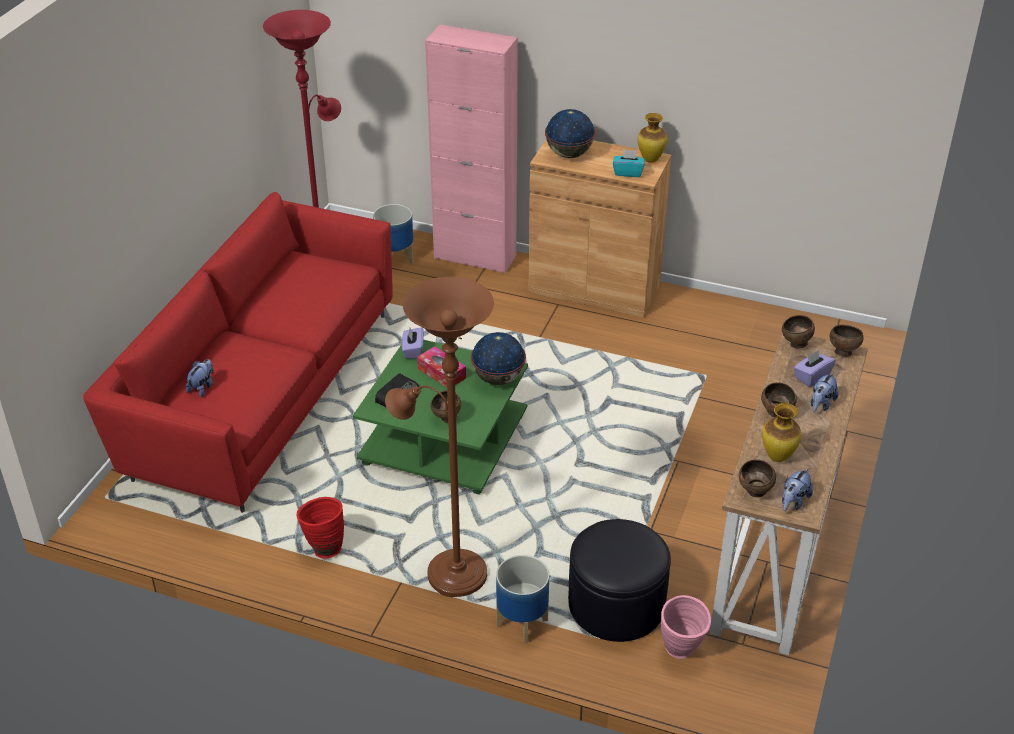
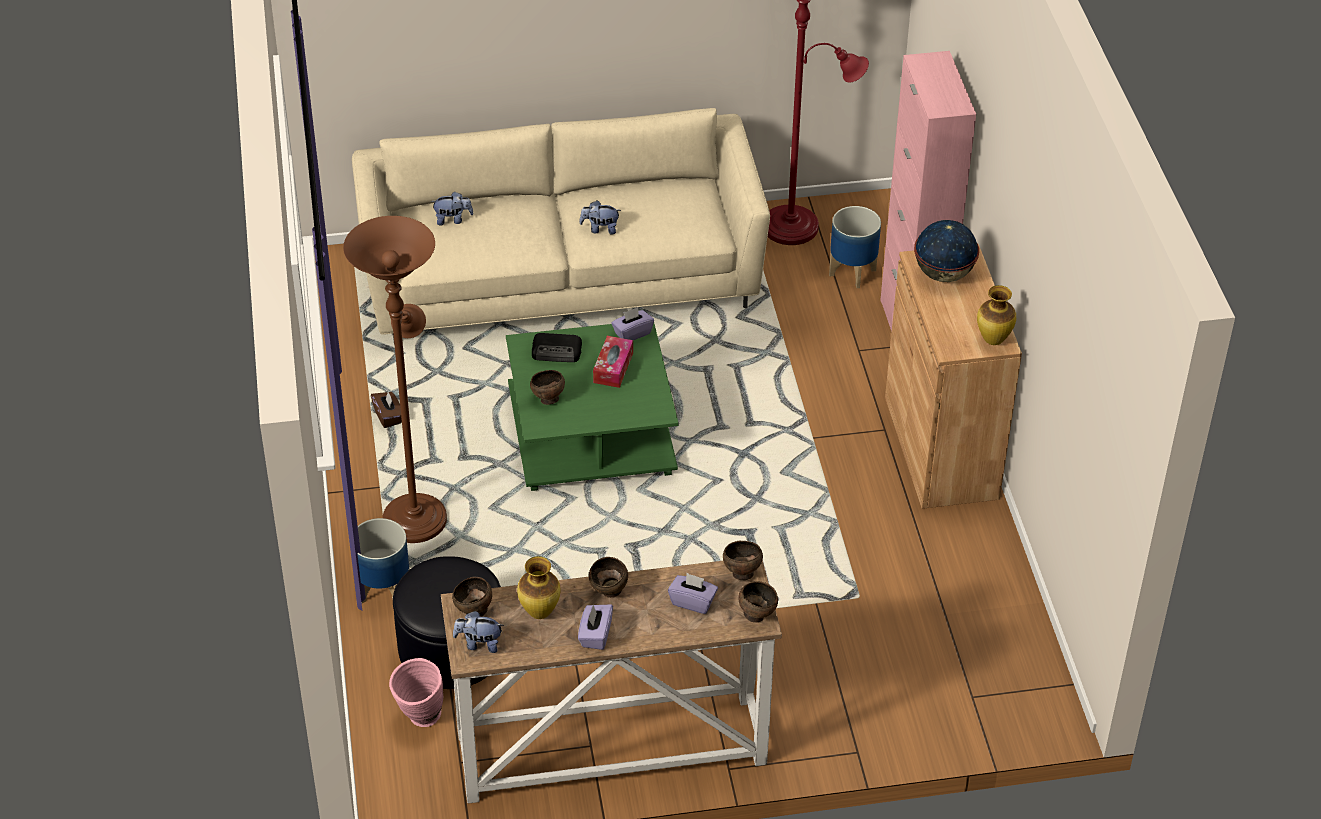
camera: 60 degrees right, 5 degrees up
(261, 393) = (561, 279): red sofa -> beige sofa
(323, 547) = (388, 417): red vase -> brown tissue box
(498, 379) = (635, 411): globe -> none
(628, 172) = (948, 332): turquoise tissue box -> none
(819, 436) = (595, 635): none -> purple tissue box
(821, 404) = (650, 622): plush toy -> plush toy (600, 229)

